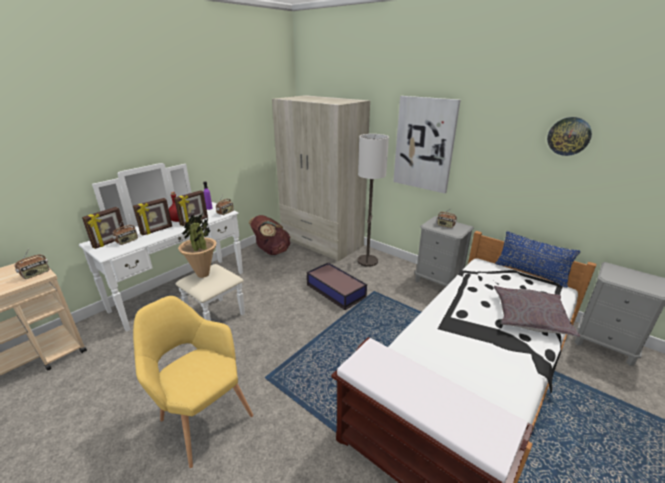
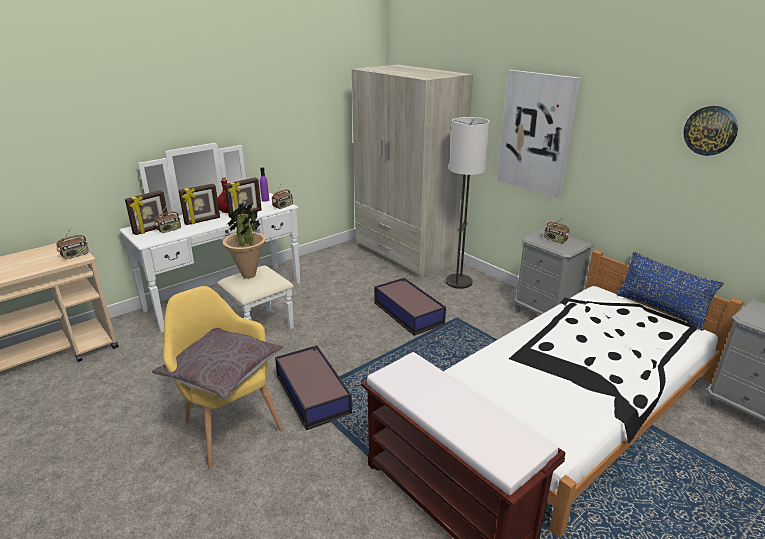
camera: 10 degrees right, 0 degrees up
(271, 251) = (340, 261): brown backpack -> none
(273, 374) = (312, 393): none -> storage box
(530, 317) = (633, 358): grey pillow -> grey pillow (222, 370)

